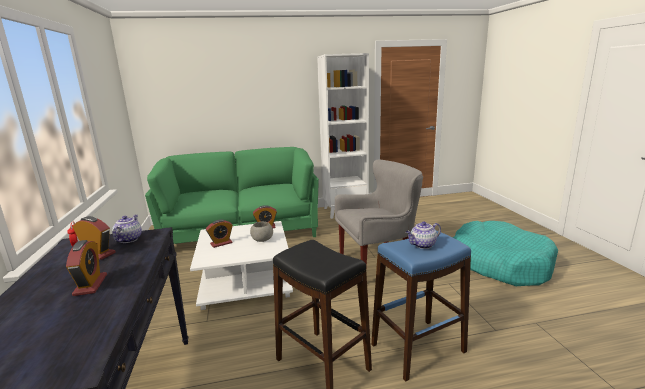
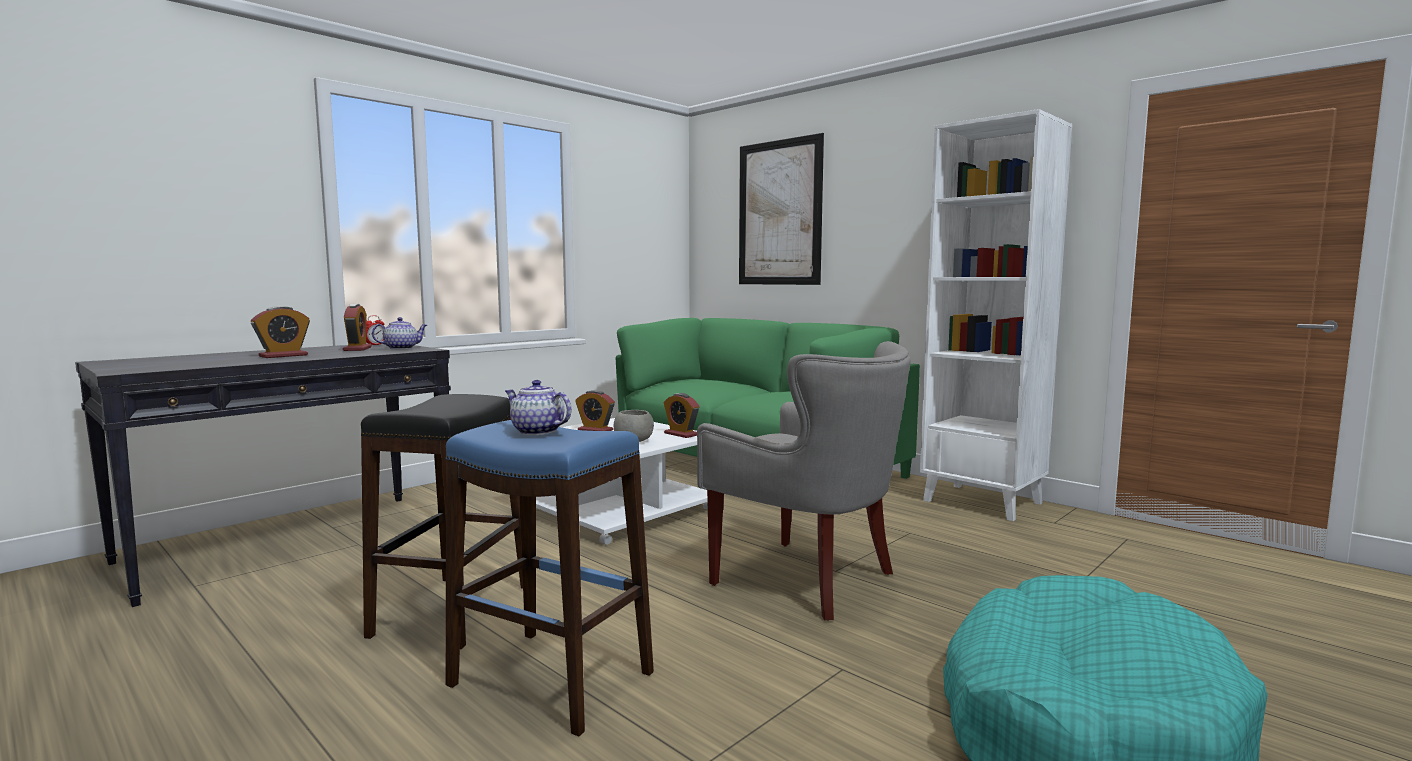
camera: 55 degrees right, 10 degrees down
(205, 89) = (779, 213): none -> picture

